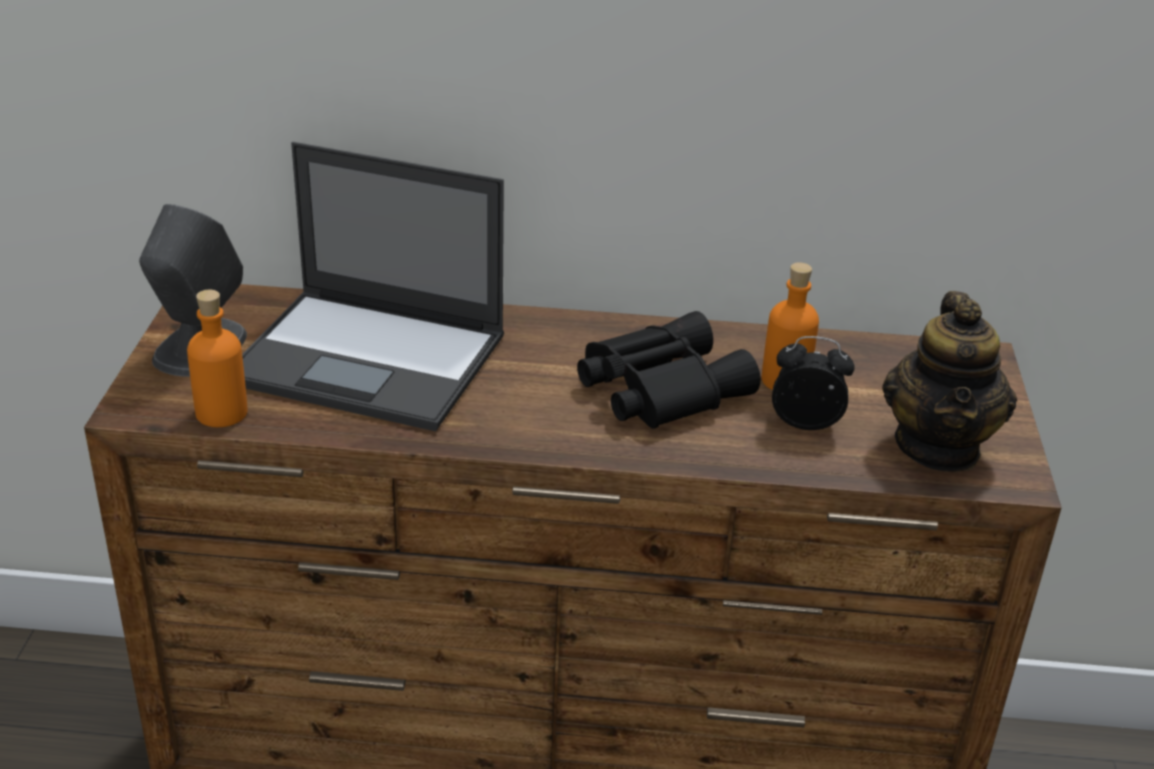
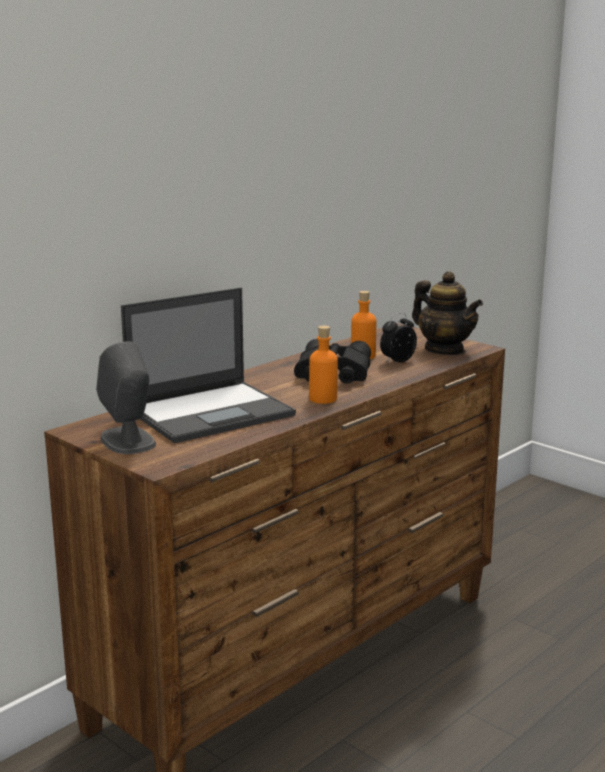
camera: 50 degrees left, 15 degrees down
(222, 413) = (200, 449): orange bottle -> orange bottle (323, 399)

